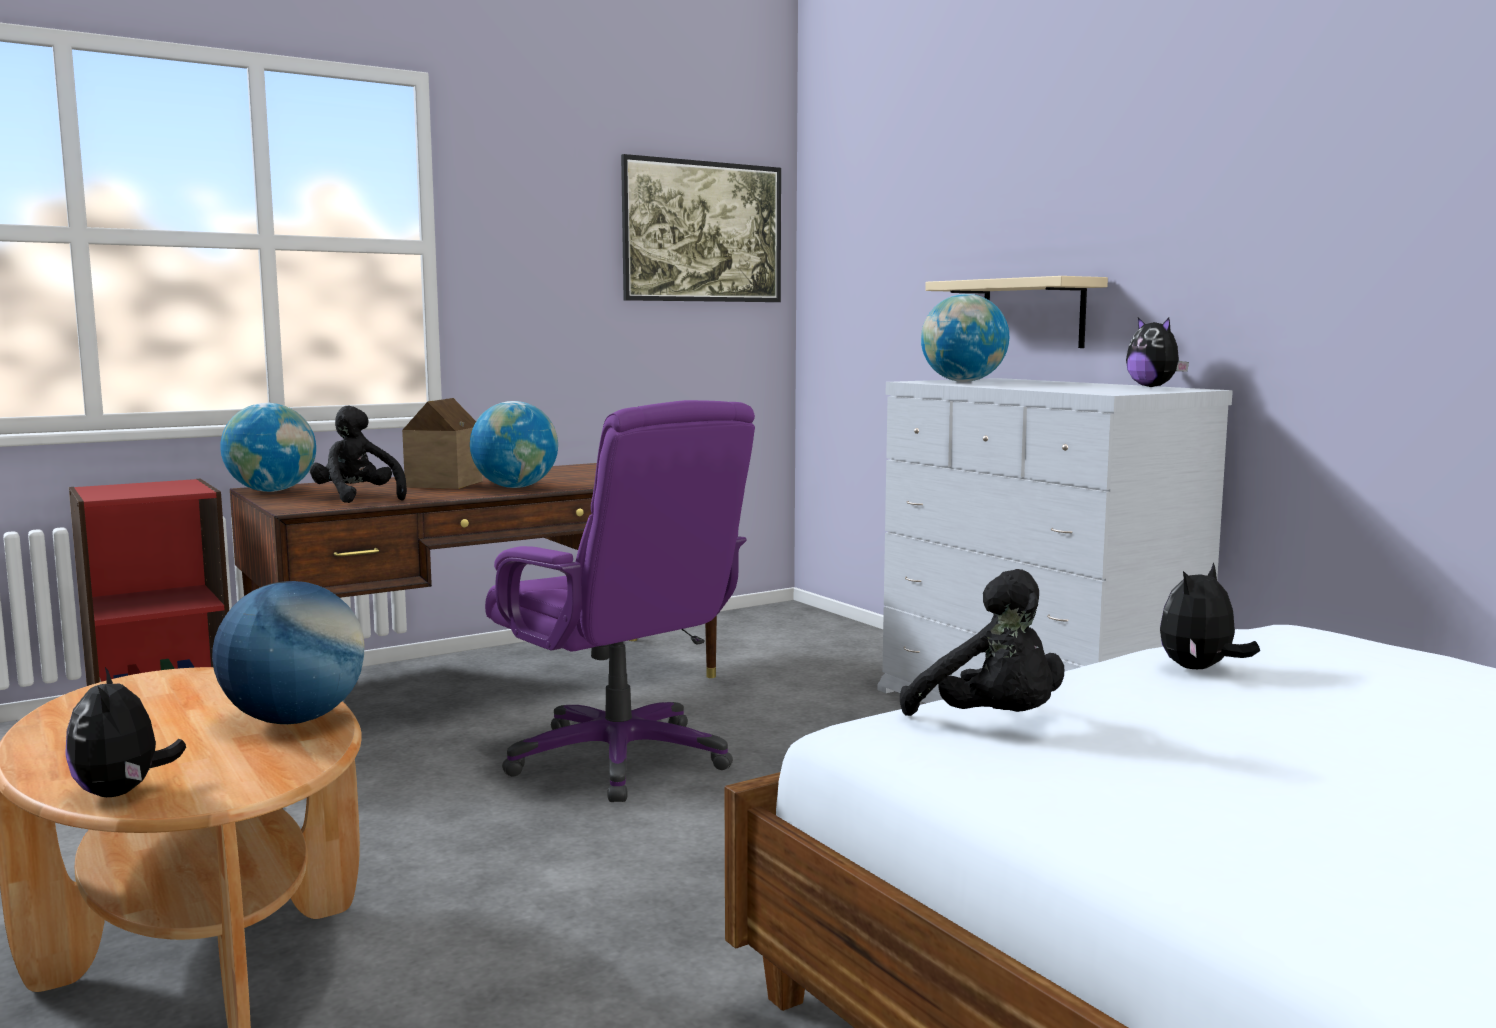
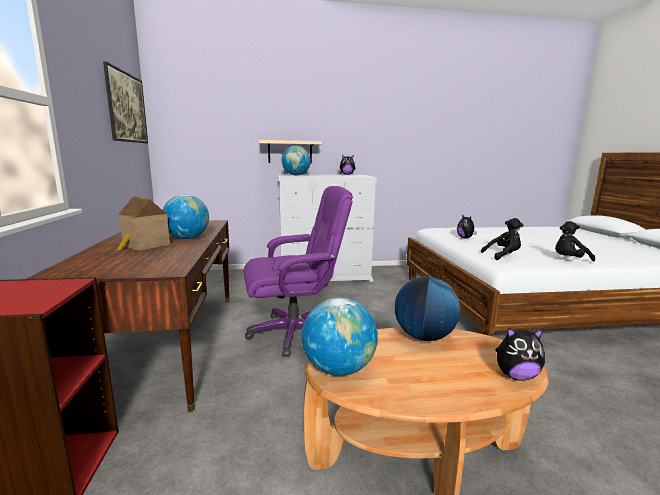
camera: 65 degrees left, 5 degrees up
(272, 491) = (73, 272): globe -> globe (338, 369)
(357, 498) = (159, 260): black plush toy -> black plush toy (569, 260)

